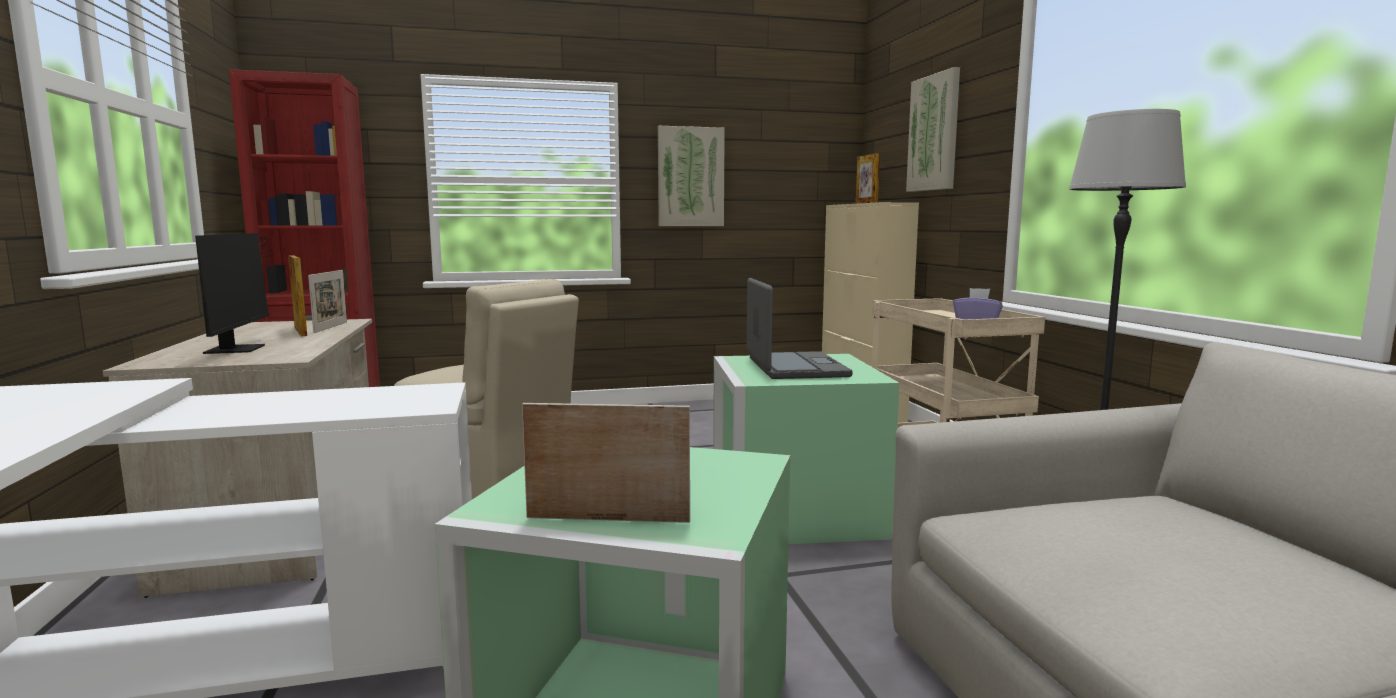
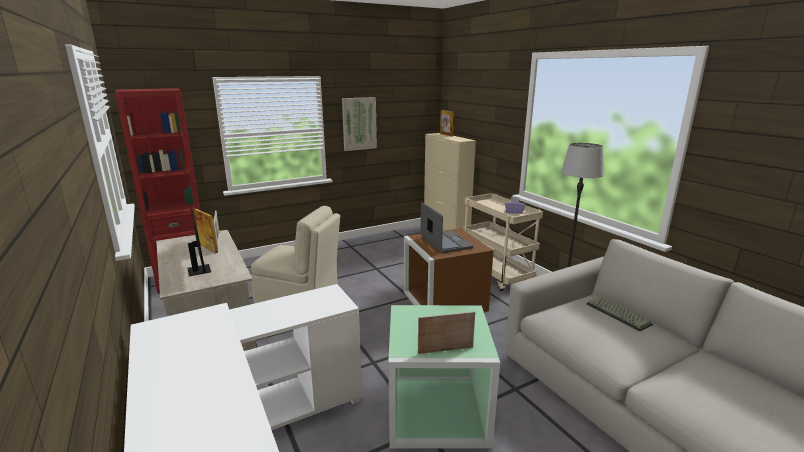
camera: 15 degrees left, 10 degrees up
(791, 510) = (443, 301): green storage box -> brown storage box
(934, 133) = (483, 108): picture -> none
(1222, 532) = (619, 314): none -> keyboard

